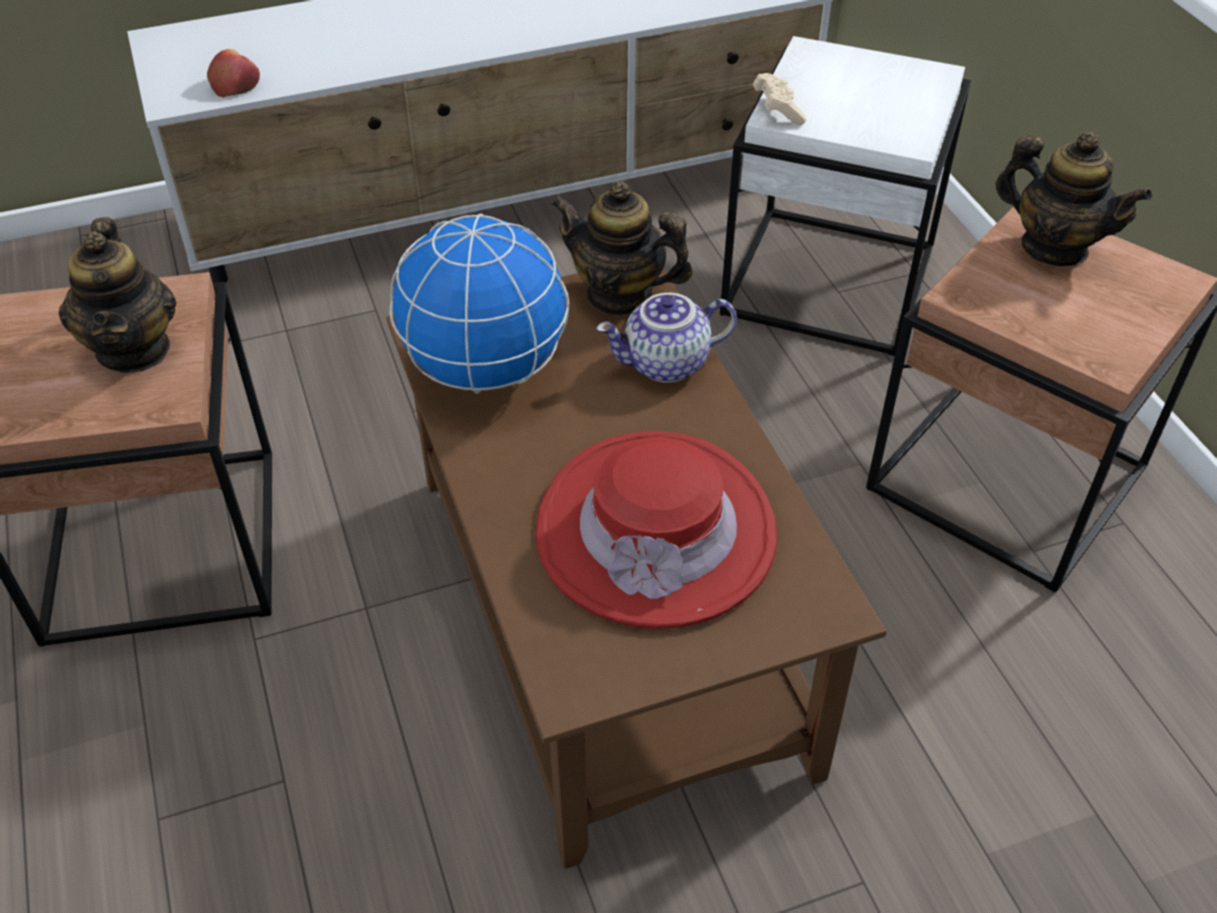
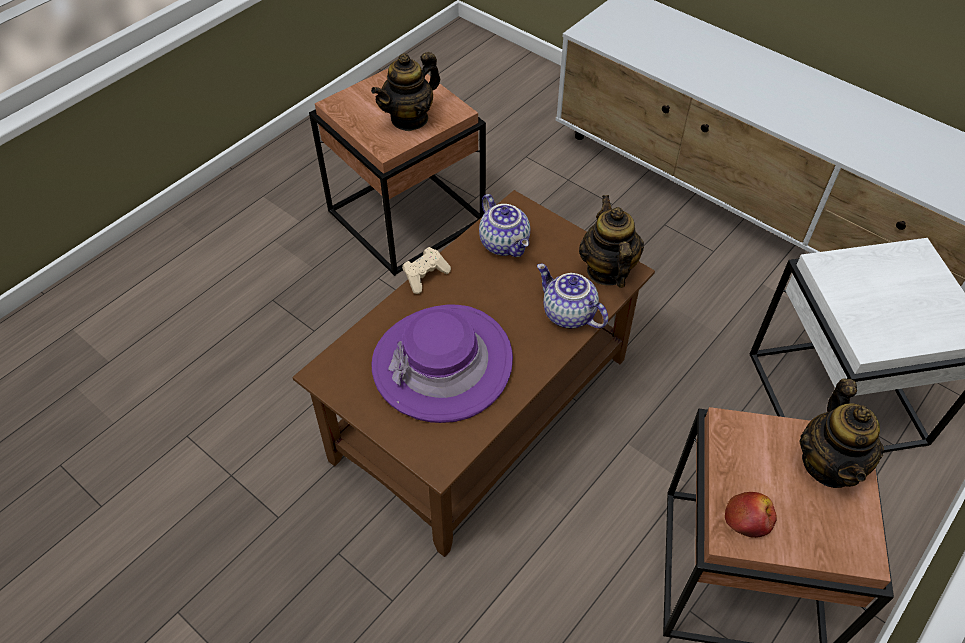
camera: 60 degrees right, 5 degrees up
(235, 84) = (620, 43): apple -> apple (749, 518)
(484, 369) = (505, 244): globe -> teapot
(656, 532) = (442, 363): red hat -> purple hat
(777, 110) = (831, 263): beige game controller -> beige game controller (425, 276)

